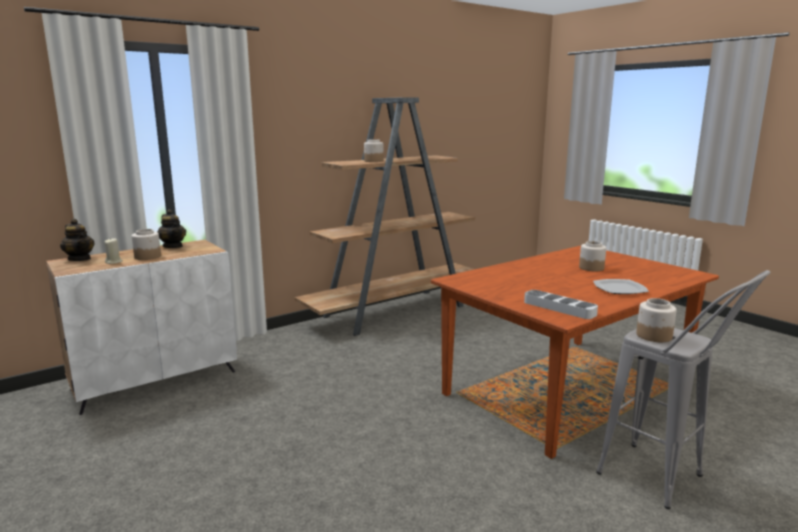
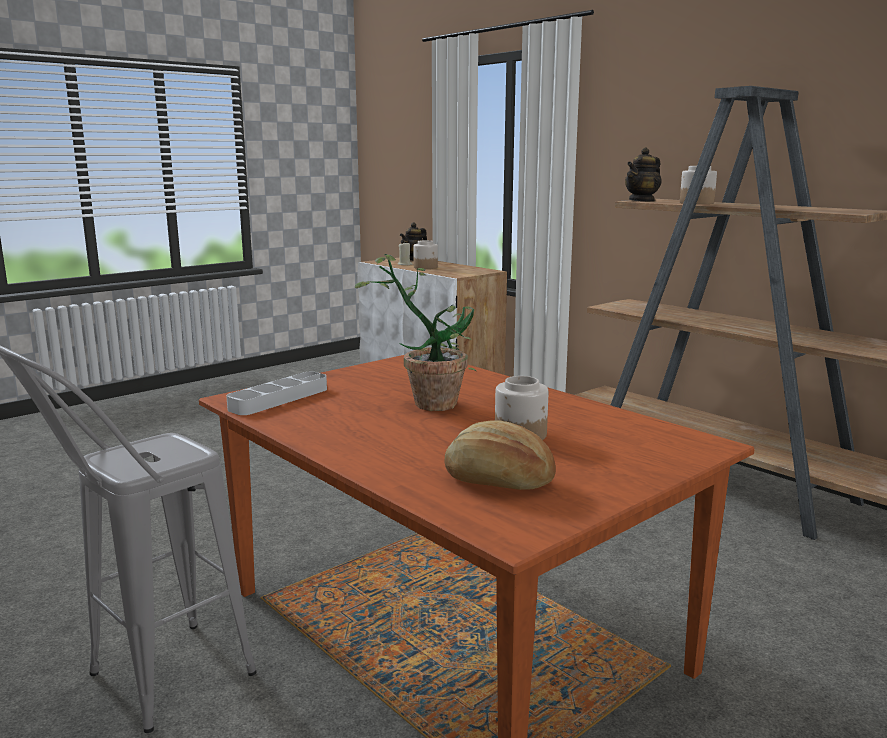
camera: 85 degrees right, 0 degrees up
(173, 246) = (469, 268): teapot -> teapot (642, 201)
(548, 279) = (429, 401): none -> potted plant
(619, 289) = (374, 441): plate -> none
(650, 273) = (498, 480): none -> bread
(653, 336) = (159, 446): jar -> none

